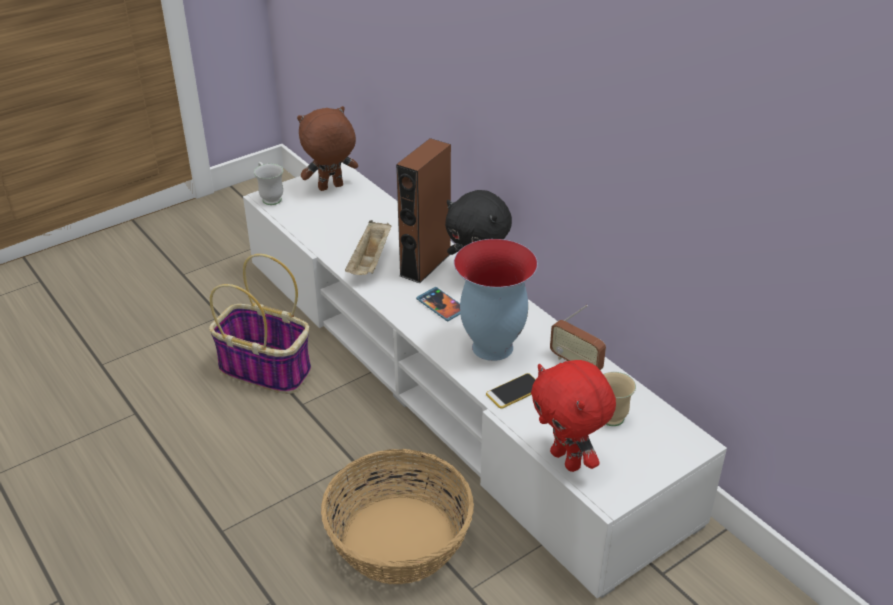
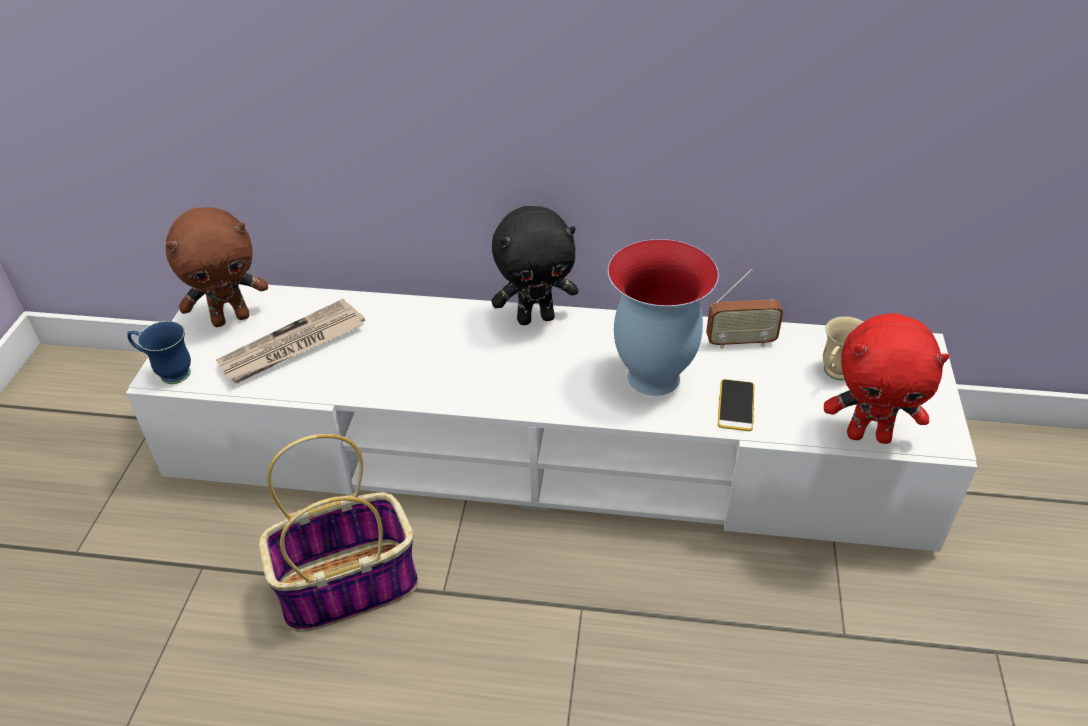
camera: 45 degrees left, 5 degrees up
(270, 197) = (168, 373): white mug -> blue mug
(330, 188) = (231, 318): brown plush toy -> brown plush toy turned 135 degrees counterclockwise
(338, 218) = (292, 346): none -> newspaper
(370, 262) = (404, 371): beige tray -> none
(398, 540) = (728, 648): basket -> none
(425, 264) = (465, 337): brown speaker -> none
(441, 305) = (546, 369): phone -> none

